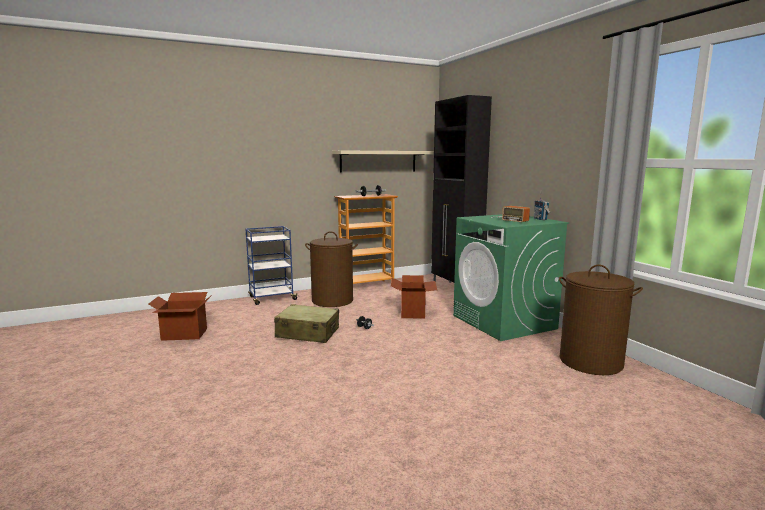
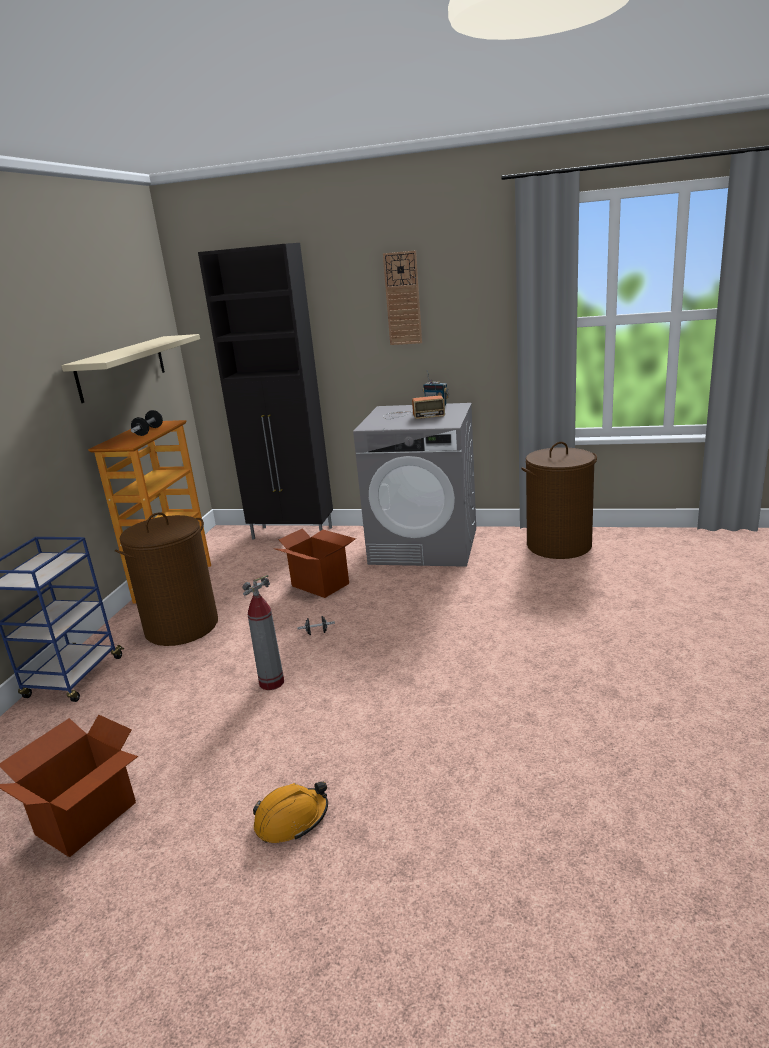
camera: 50 degrees left, 10 degrees up
(206, 373) = (292, 819): none -> orange hard hat
(307, 333) = (271, 683): beige suitcase -> fire extinguisher
(504, 322) = (425, 546): green washing machine -> grey washing machine
(539, 136) = (403, 298): none -> wall clock

